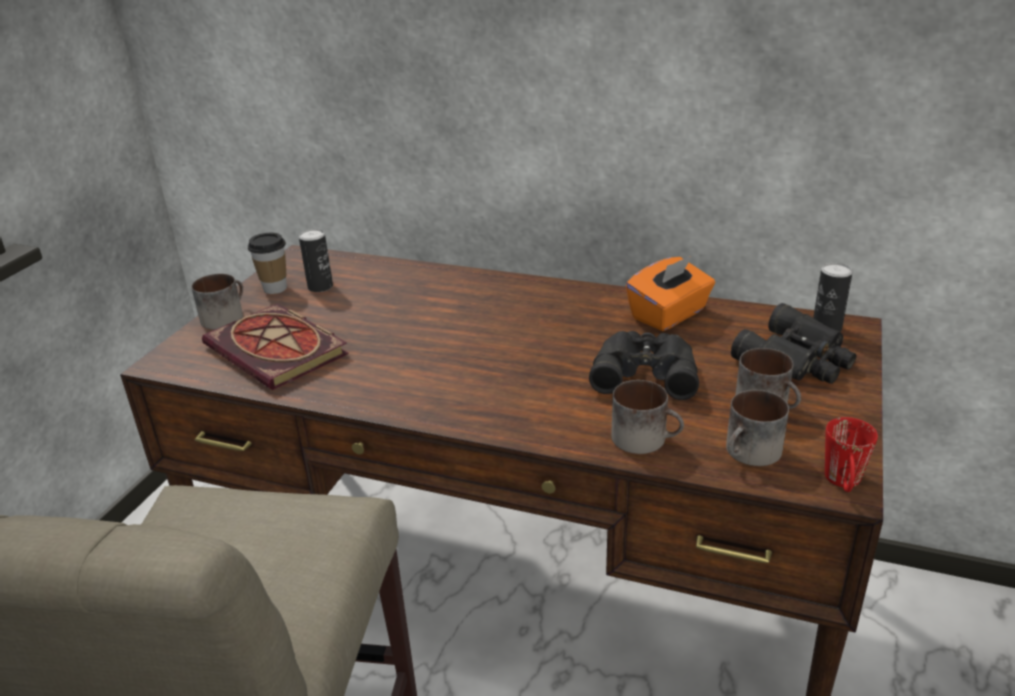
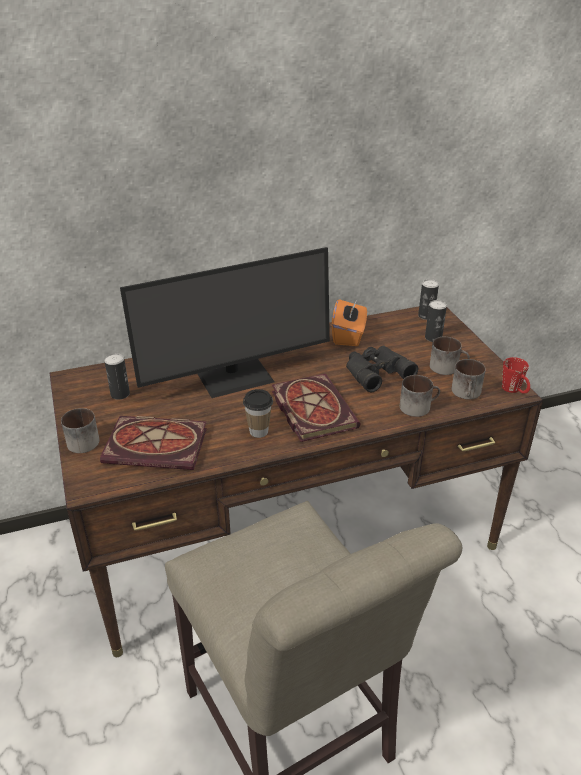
camera: 40 degrees left, 5 degrees up
(275, 288) = (88, 407): cup -> cup (259, 431)
(461, 308) = (233, 373): none -> monitor
(495, 381) = (311, 409): none -> book
(798, 359) = (433, 338): black binoculars -> can

